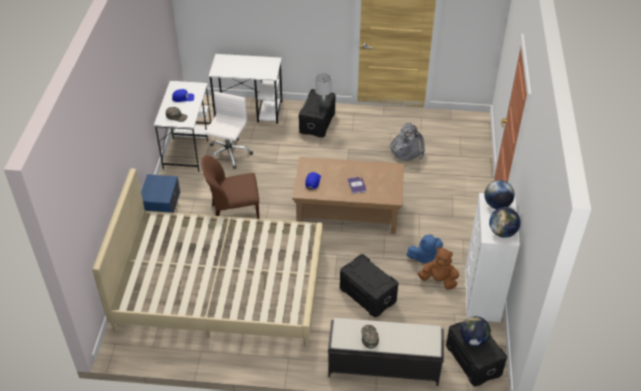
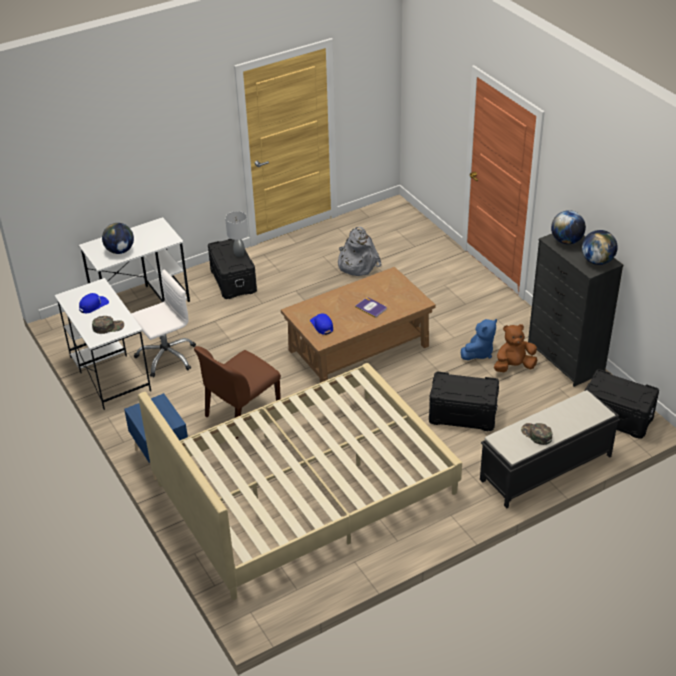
camera: 35 degrees left, 5 degrees down
(228, 154) = (166, 357): white office chair -> white office chair turned 75 degrees clockwise
(473, 339) = (616, 391): globe -> globe (120, 251)
(482, 296) = (566, 359): white dresser -> black dresser

